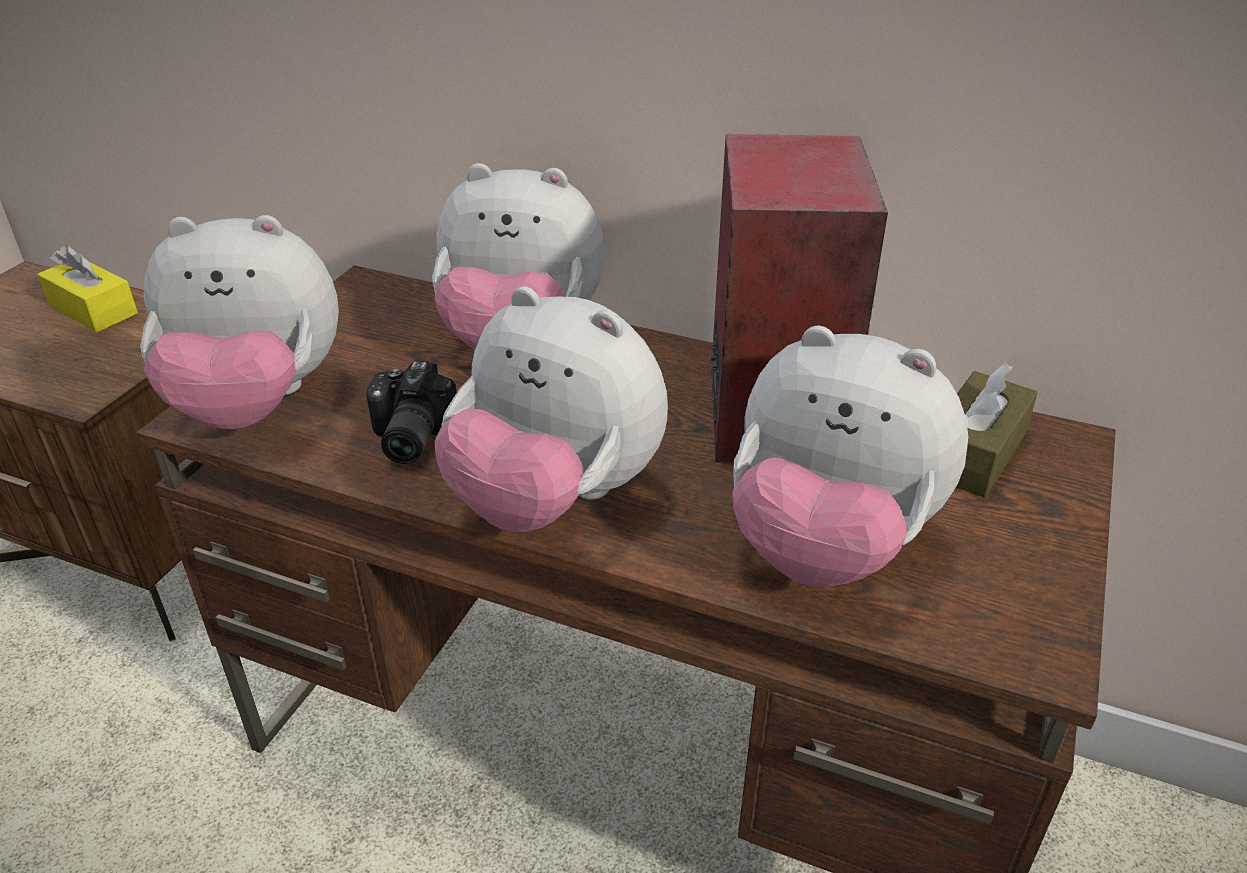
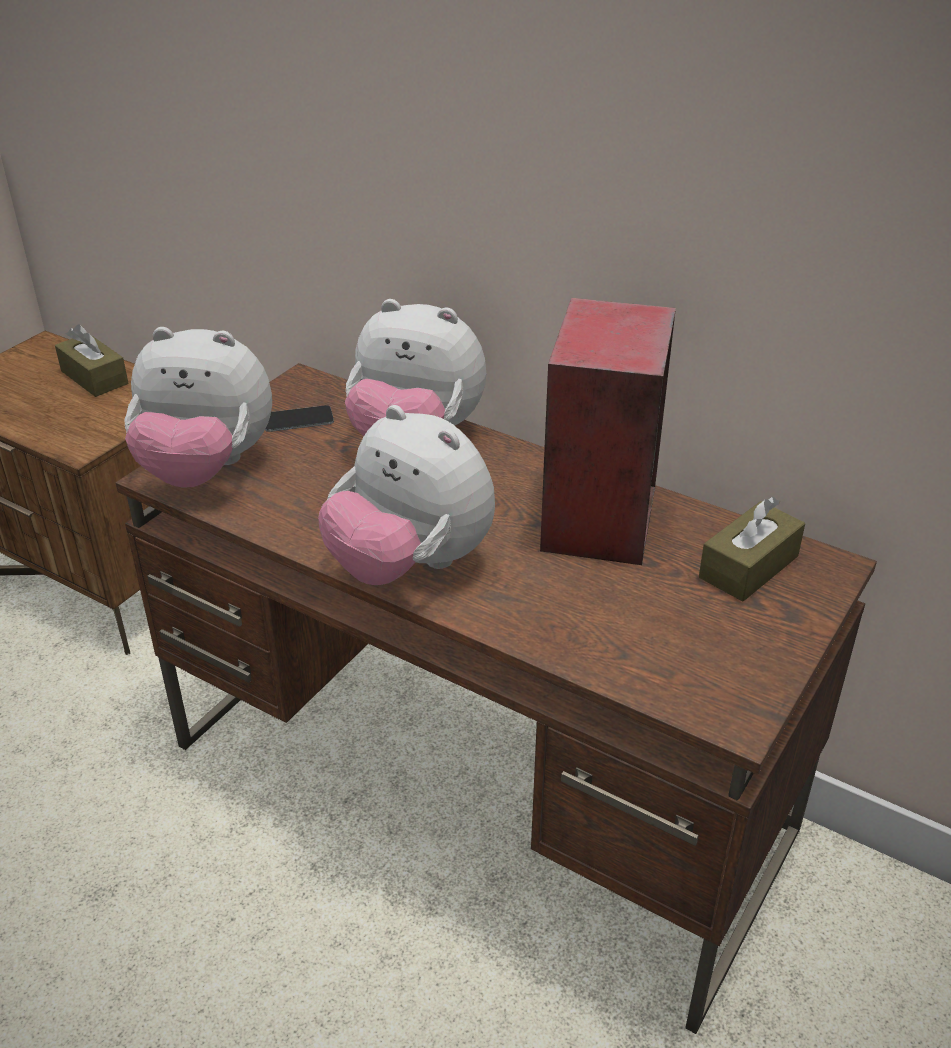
camera: 10 degrees right, 0 degrees up
(93, 310) = (94, 377): yellow tissue box -> brown tissue box
(367, 331) = (298, 419): none -> phone
(406, 437) = (310, 507): camera -> none
(828, 545) = (605, 622): plush toy -> none

